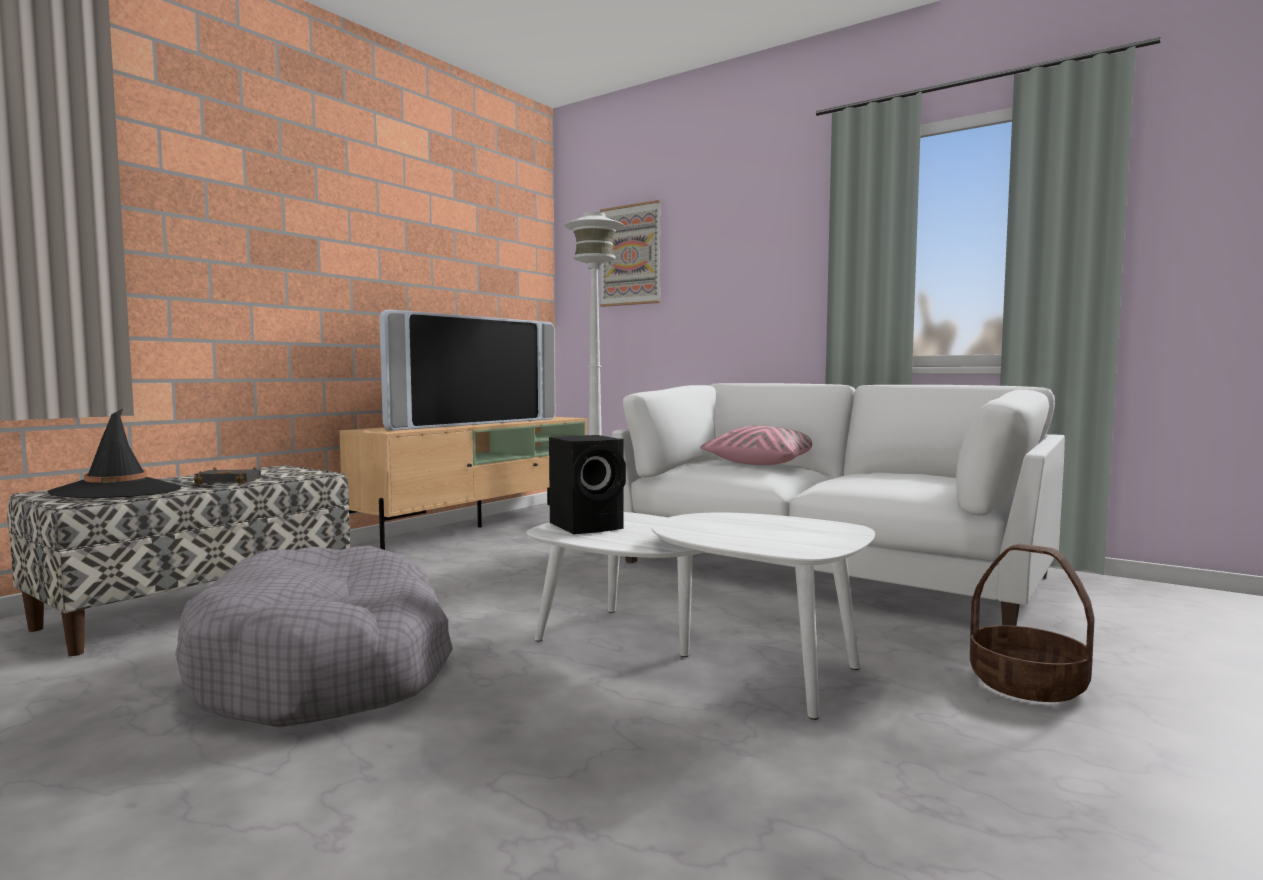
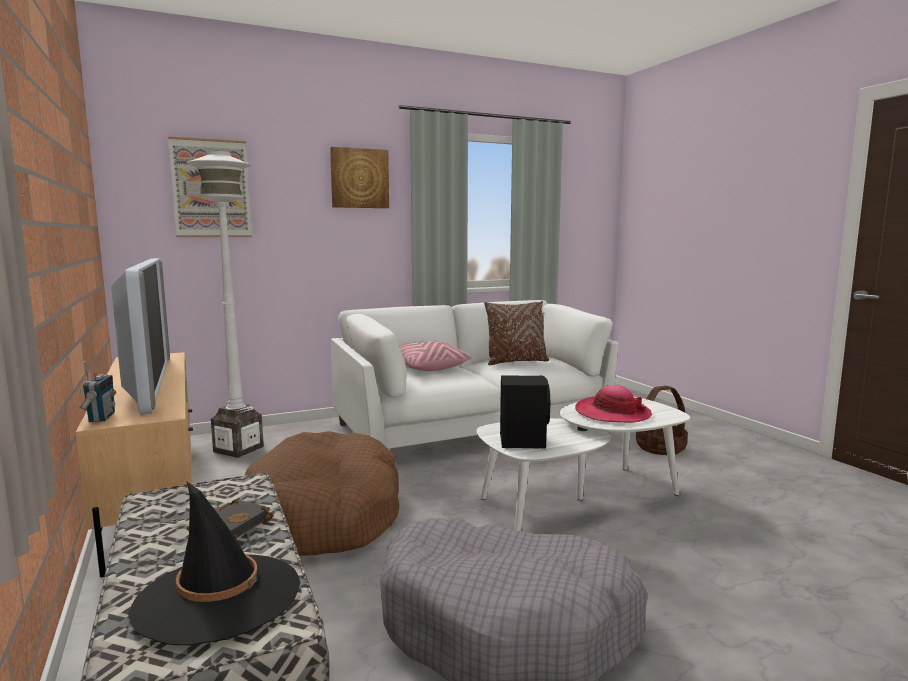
camera: 60 degrees left, 5 degrees up
(373, 428) = (101, 417): none -> radio
(496, 570) = (325, 514): none -> brown dog bed
(738, 528) = (612, 413): none -> hat
(776, 220) = (359, 178): none -> picture
(890, 476) = (516, 362): none -> brown pillow

